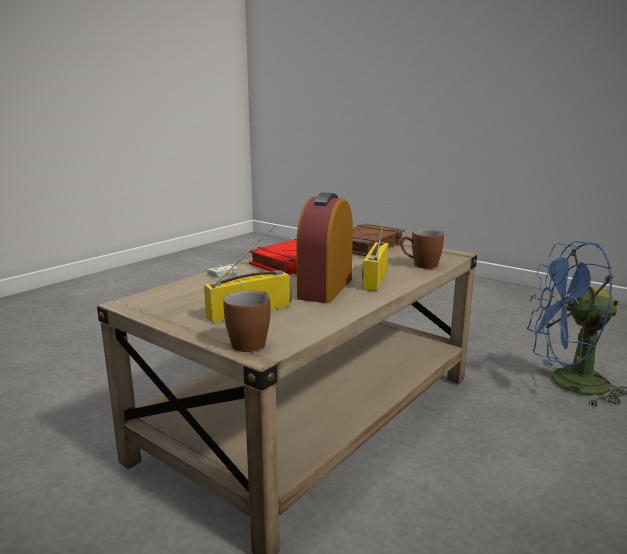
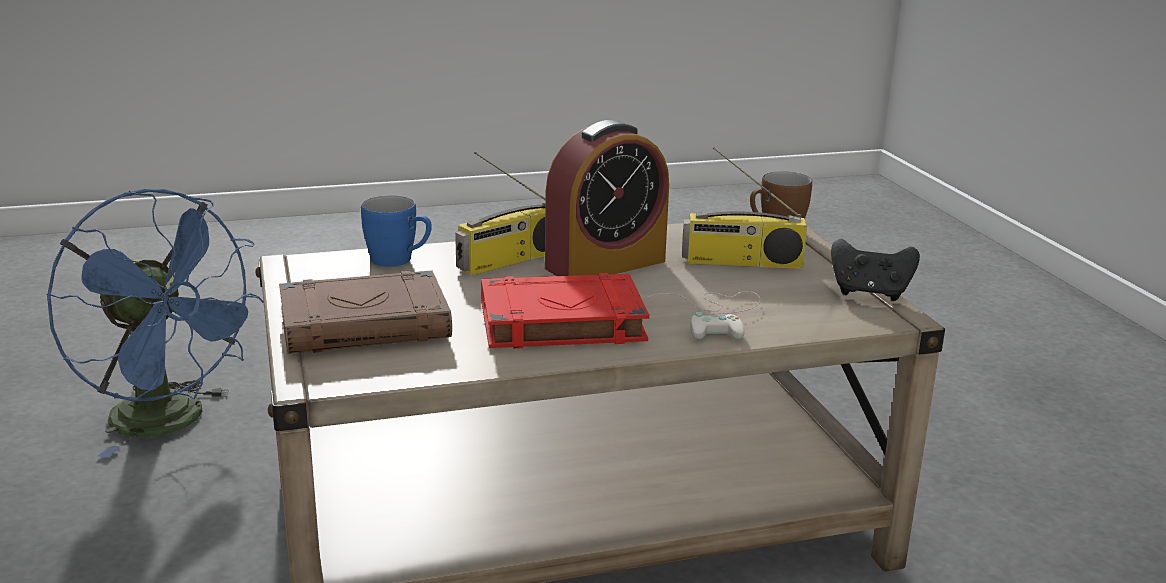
camera: 145 degrees left, 5 degrees up
(150, 310) = (869, 293): none -> black game controller
(420, 265) = (400, 261): brown mug -> blue mug

